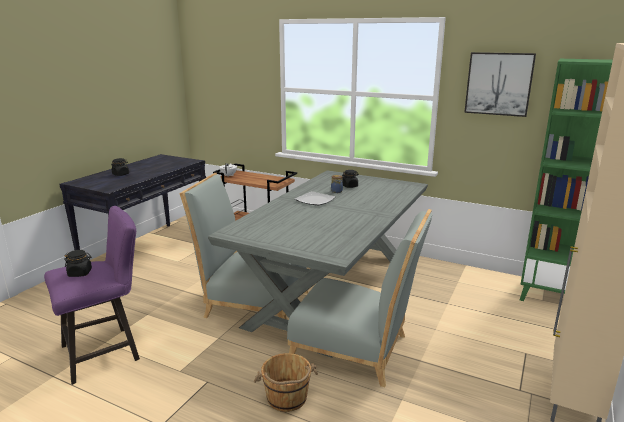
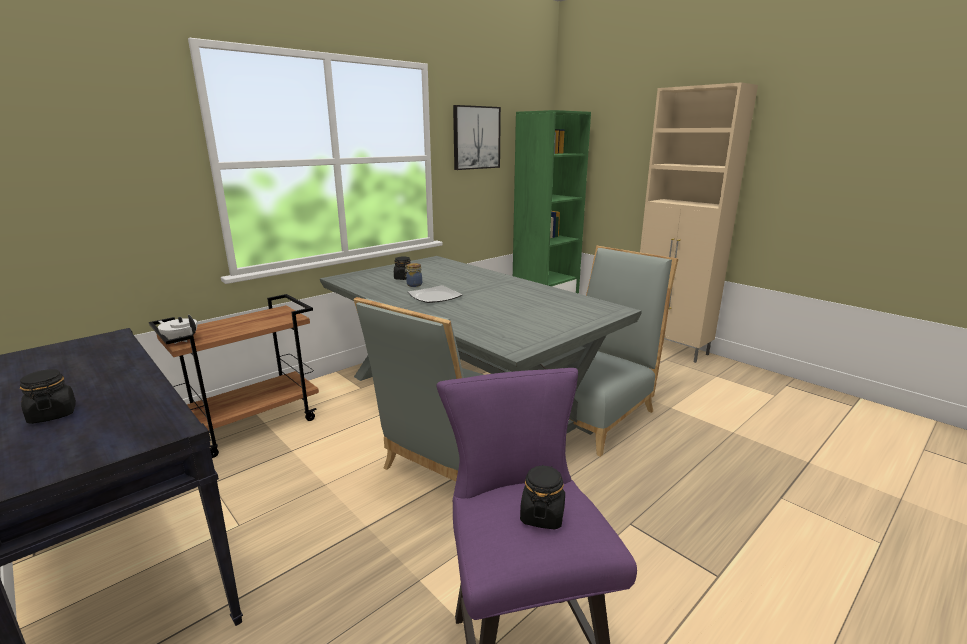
camera: 70 degrees left, 0 degrees up
(287, 398) = (666, 467): brown bucket -> none

